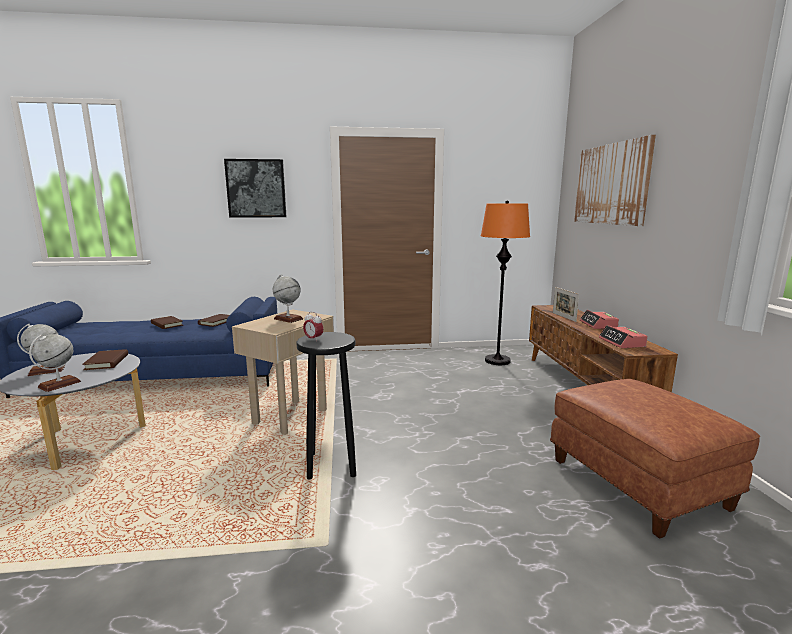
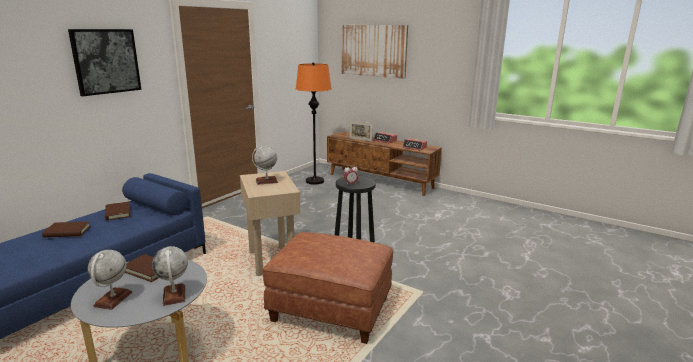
camera: 50 degrees left, 5 degrees up
(634, 482) = (463, 213): brown ottoman -> brown ottoman (329, 310)

